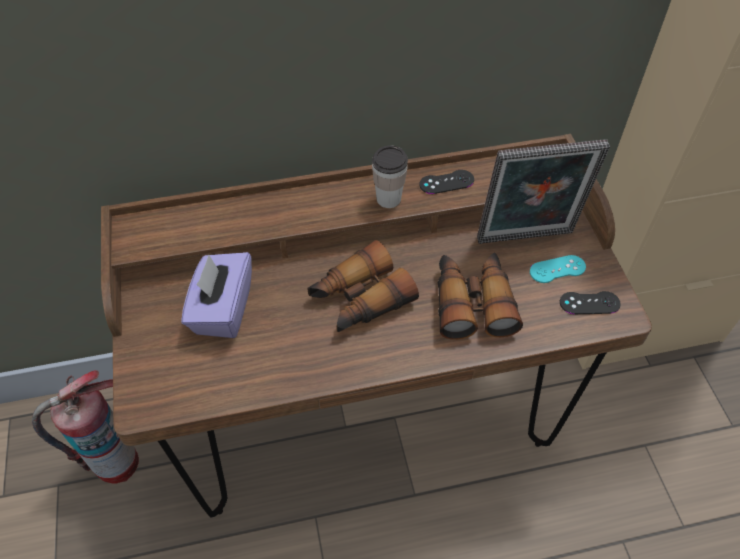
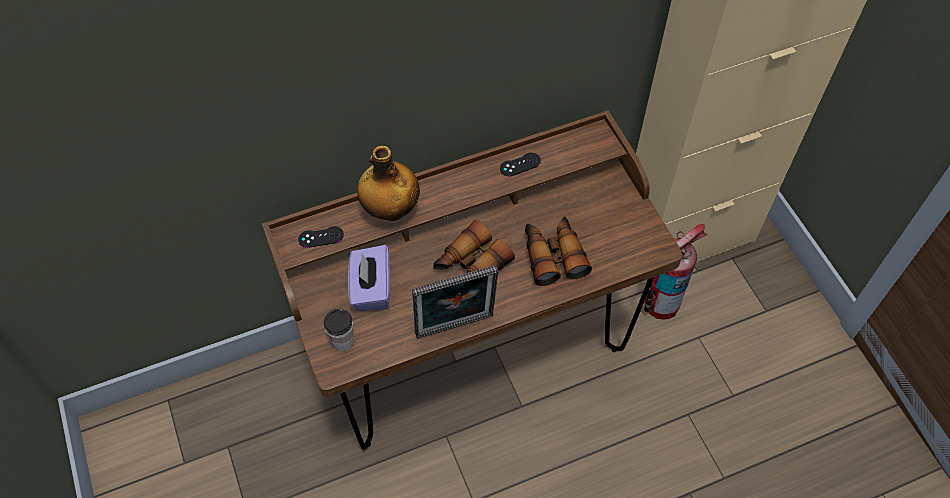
camera: 10 degrees left, 5 degrees up
(115, 462) = (271, 421): fire extinguisher -> fire extinguisher (660, 305)
(268, 212) = (390, 209): none -> bottle
(388, 199) = (479, 185): cup -> cup (343, 342)
(526, 240) = (585, 200): picture frame -> picture frame (455, 329)
(557, 269) = (611, 220): turquoise game controller -> none
(589, 303) = (637, 243): black game controller -> black game controller (321, 237)

